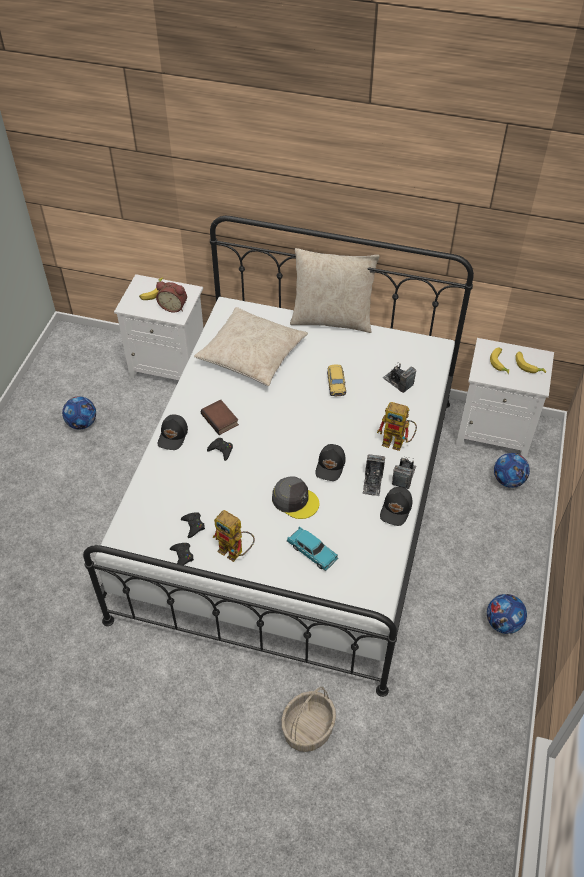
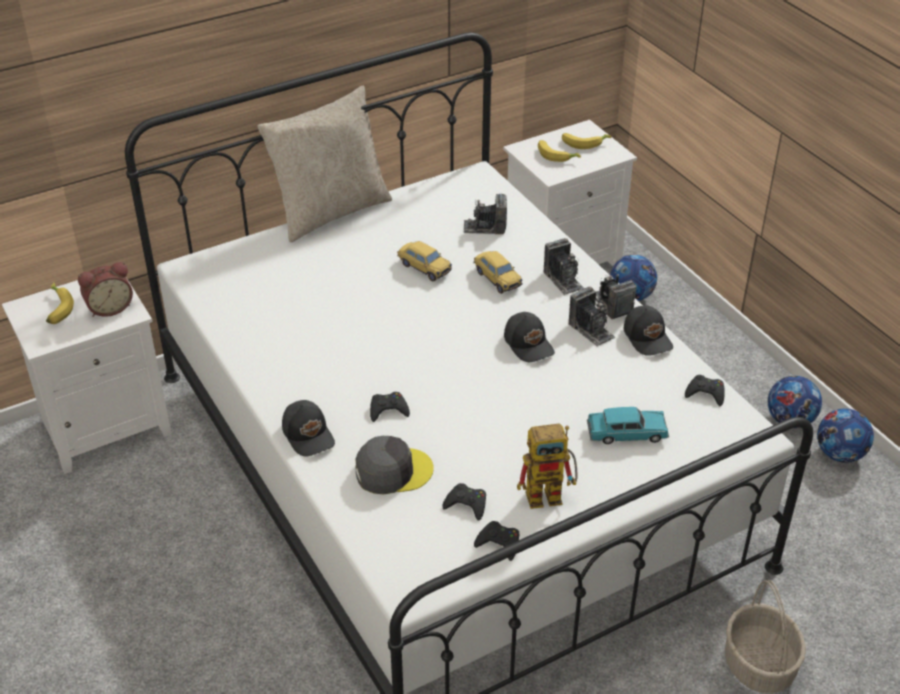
camera: 45 degrees left, 10 degrees down
(82, 423) = (63, 569): football -> football (839, 454)
(221, 419) = (343, 381): book -> none
(251, 354) = (285, 296): beige pillow -> none
(295, 500) = (539, 400): grey cap -> grey cap (393, 471)
(364, 417) = (497, 279): none -> toy car
(382, 564) = (705, 393): none -> black game controller
(397, 443) = (563, 280): toy robot -> camera

